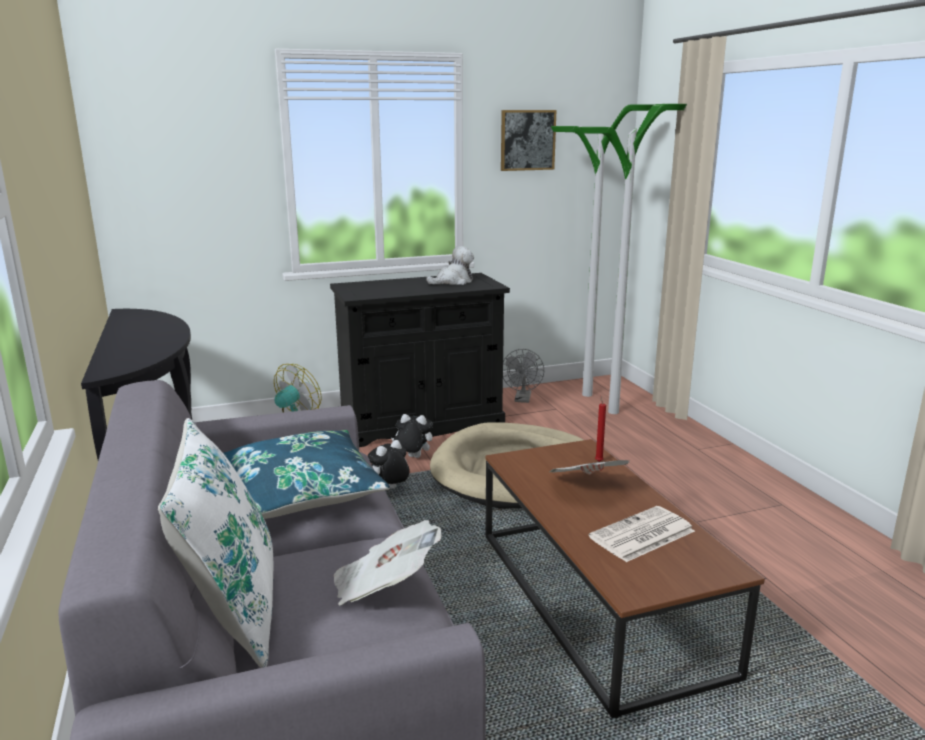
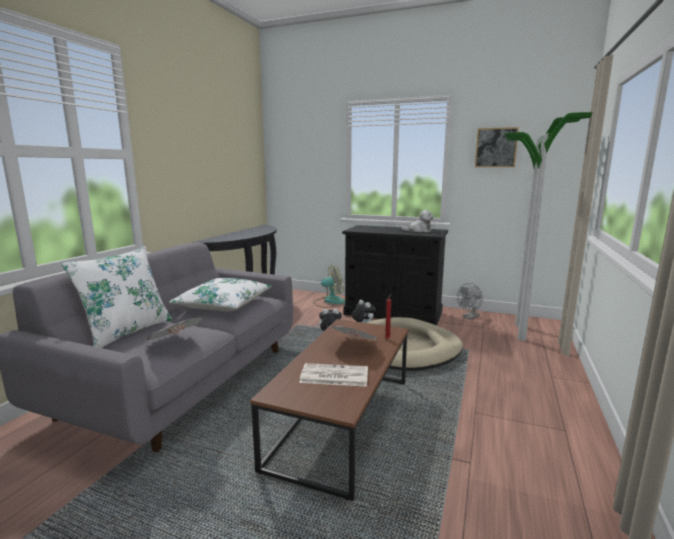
camera: 40 degrees right, 5 degrees down
(300, 491) = (223, 304): blue pillow -> white pillow

